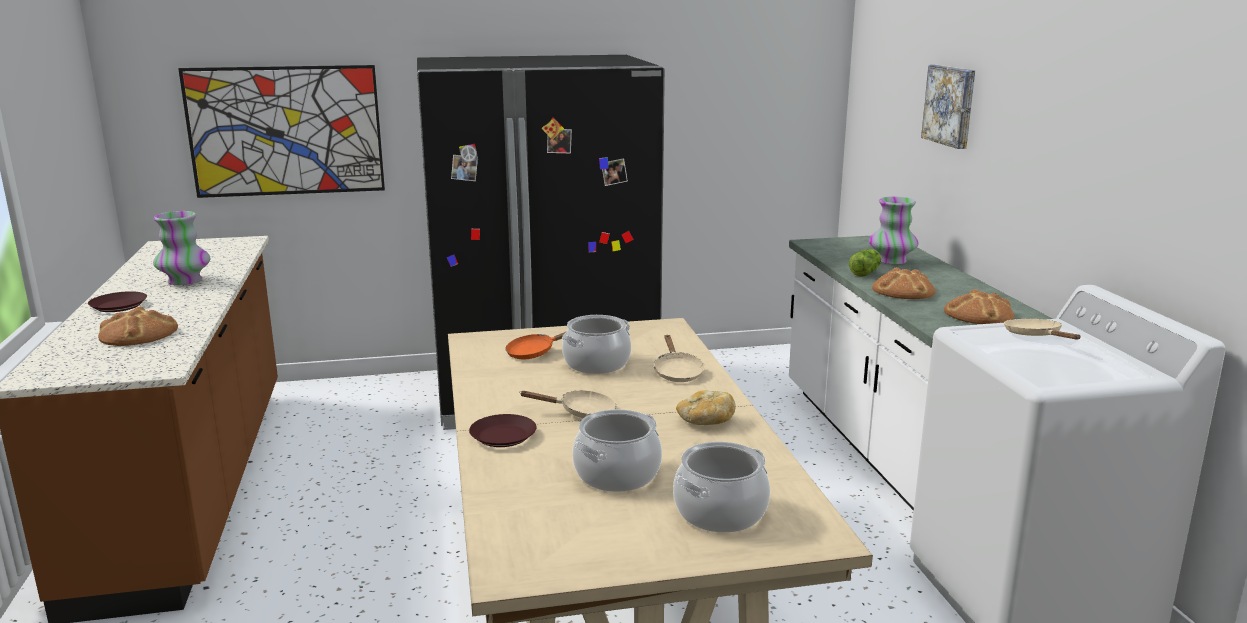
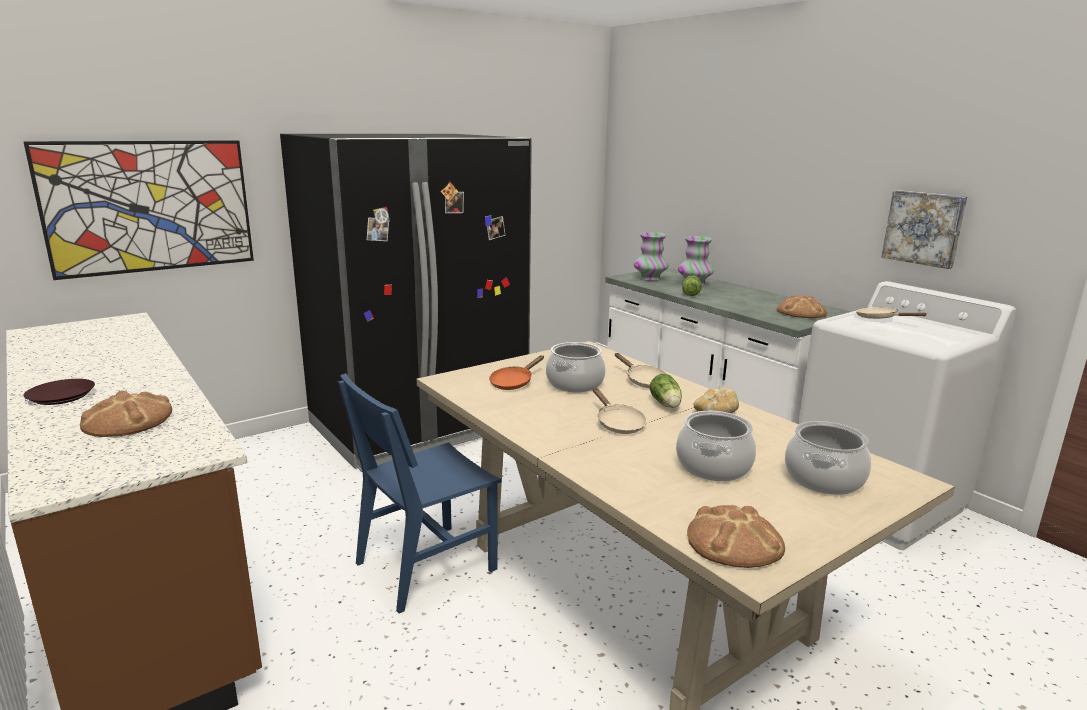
camera: 25 degrees left, 0 degrees up
(184, 281) = (110, 363): vase -> vase (650, 279)
(426, 535) = (425, 566): none -> blue chair
(504, 436) = (584, 454): brown plate -> none
(581, 412) = (618, 424): beige frying pan -> beige frying pan turned 90 degrees clockwise
(664, 402) = (666, 404): none -> lettuce
(903, 290) = (732, 302): bread -> bread (733, 541)
(951, 105) = (724, 167): picture -> picture (924, 228)

